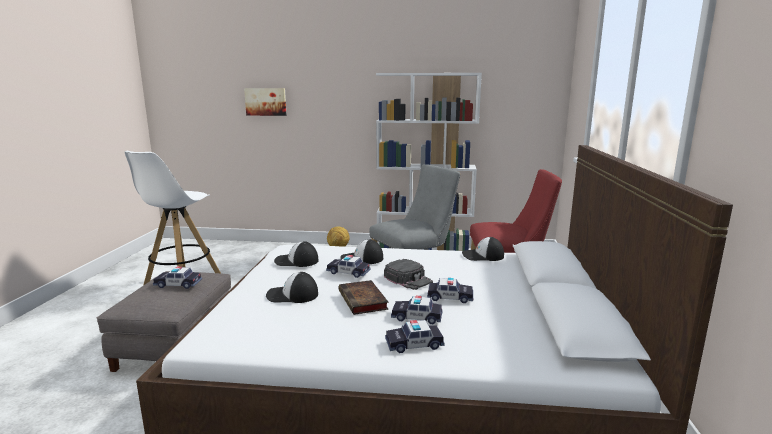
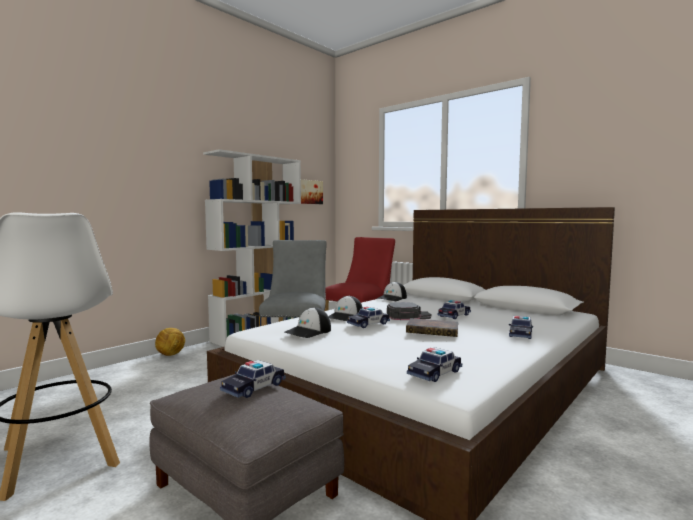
camera: 55 degrees left, 10 degrees down
(266, 101) = (54, 172): picture -> picture (308, 192)
(292, 295) = (388, 346): cap -> none
(416, 317) = (478, 326): toy car -> toy car (435, 373)

